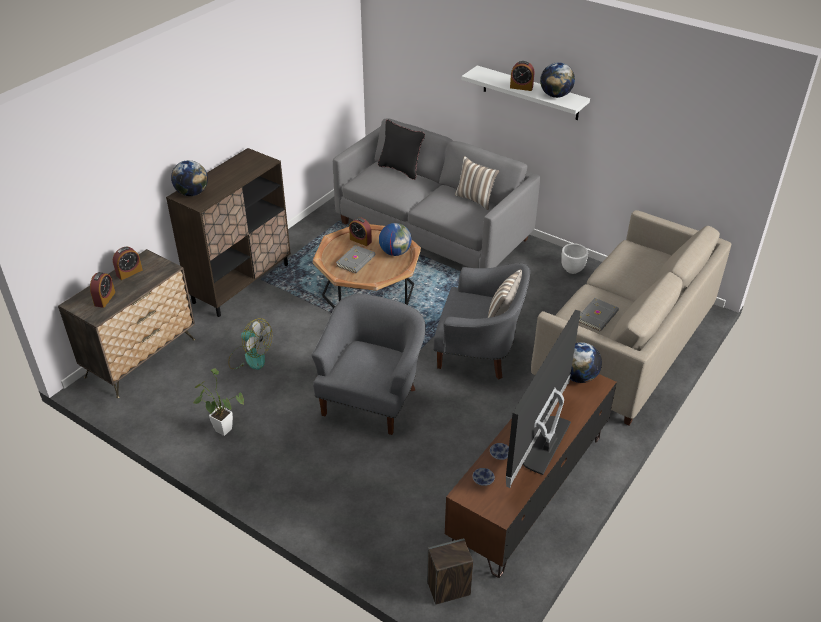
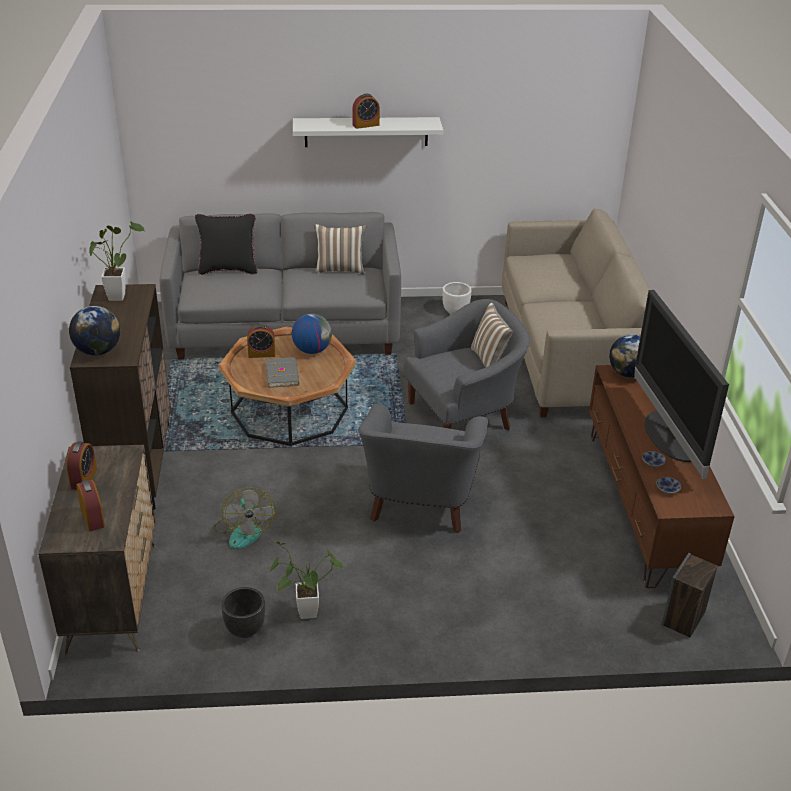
camera: 40 degrees left, 5 degrees down
(180, 419) = (244, 630): none -> black planter
(250, 160) = (118, 295): none -> potted plant
(250, 357) = (244, 530): fan -> fan turned 90 degrees clockwise
(372, 399) = (420, 504): grey armchair -> grey armchair turned 150 degrees counterclockwise
(555, 95) = (407, 123): globe -> none
(598, 316) = (574, 322): grey book -> none

